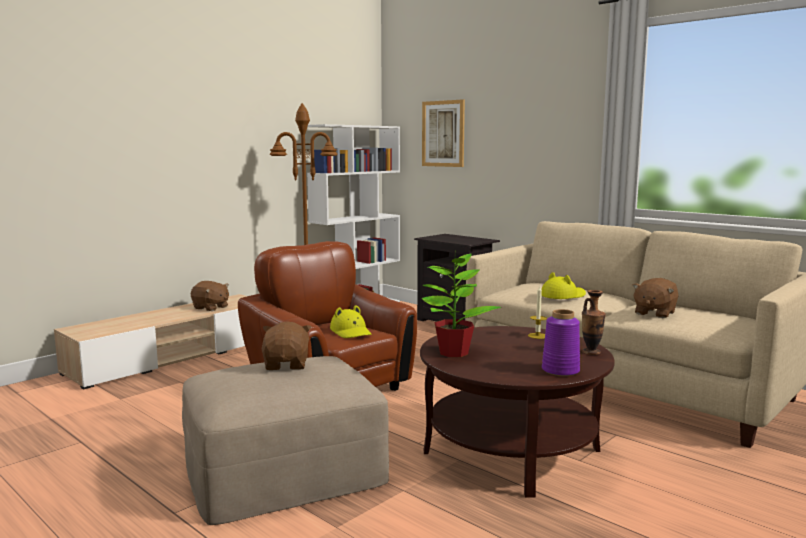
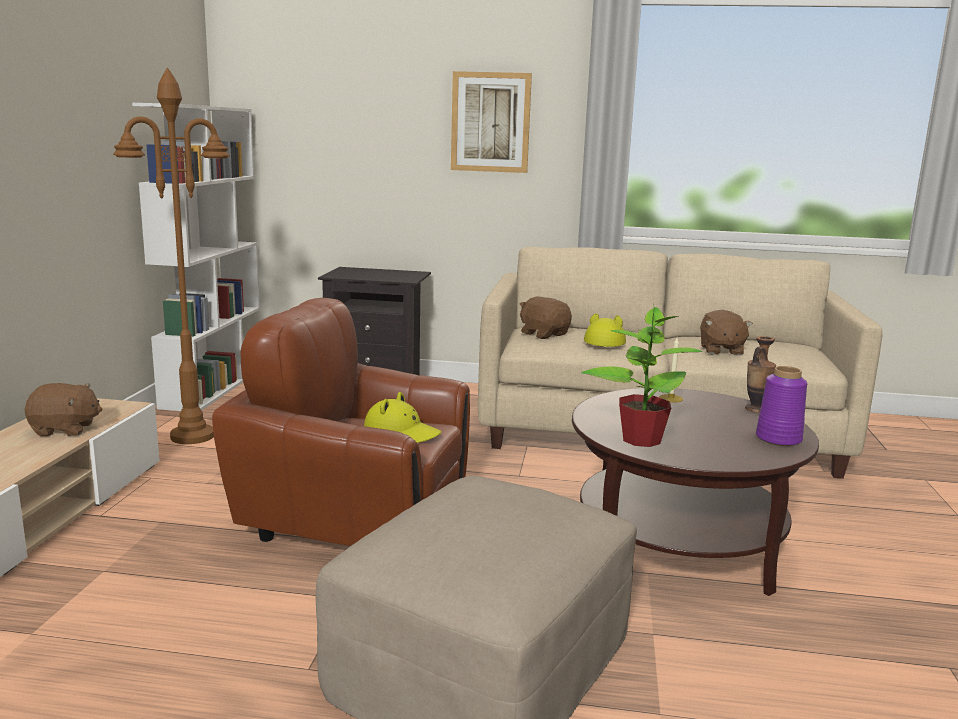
camera: 35 degrees left, 5 degrees up
(287, 365) = (472, 506): brown plush toy -> brown plush toy (544, 334)
(443, 133) = (330, 123): picture -> picture (490, 122)

